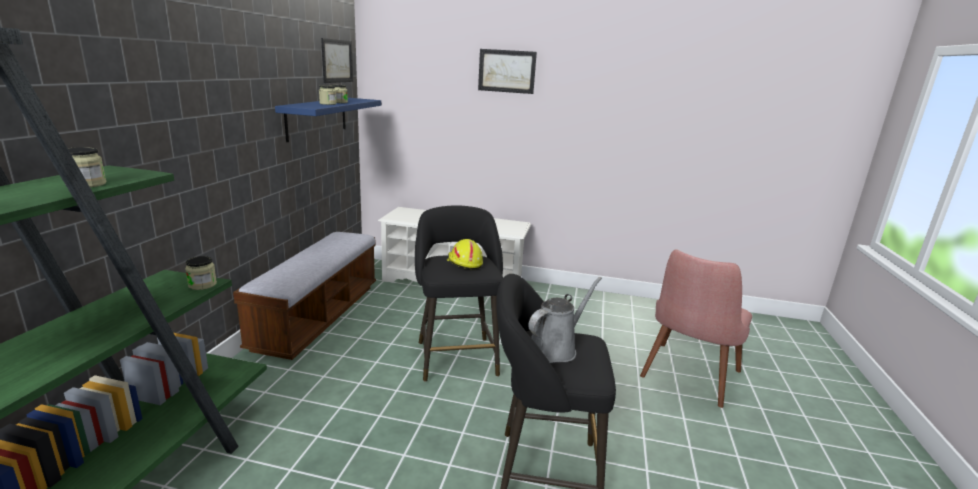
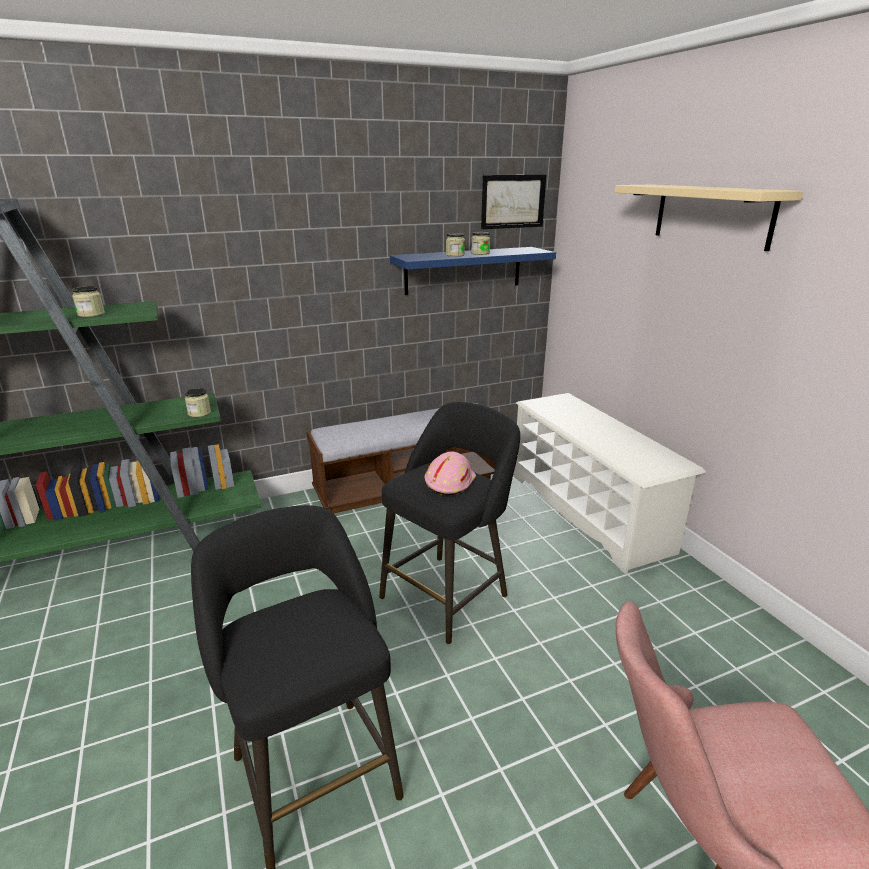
camera: 55 degrees right, 5 degrees up
(464, 262) = (449, 482): yellow hard hat -> pink hard hat
(506, 71) = (712, 215): picture -> beige shelf
(555, 348) = (299, 625): grey watering can -> none

